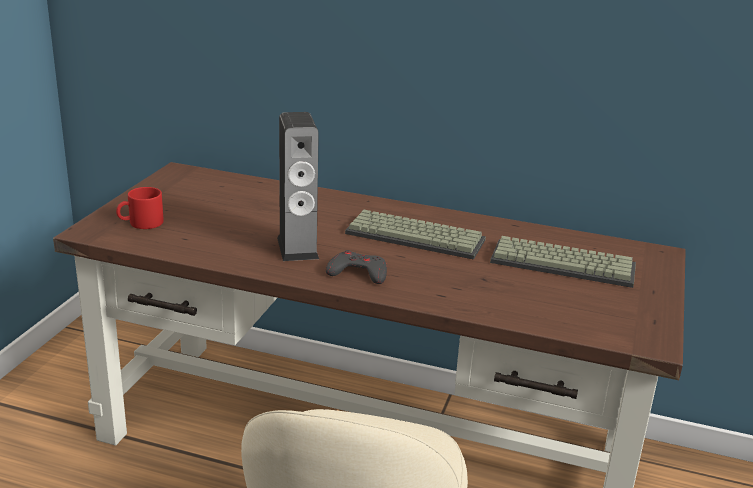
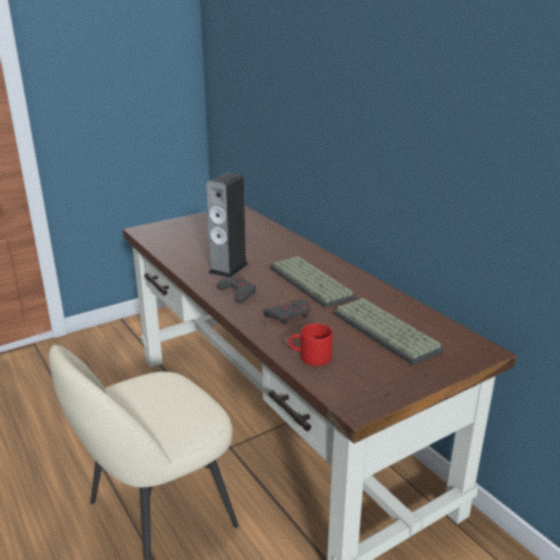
camera: 40 degrees right, 0 degrees up
(141, 223) = (171, 233): red mug -> red mug (310, 357)
(453, 279) = (289, 315): none -> grey game controller

